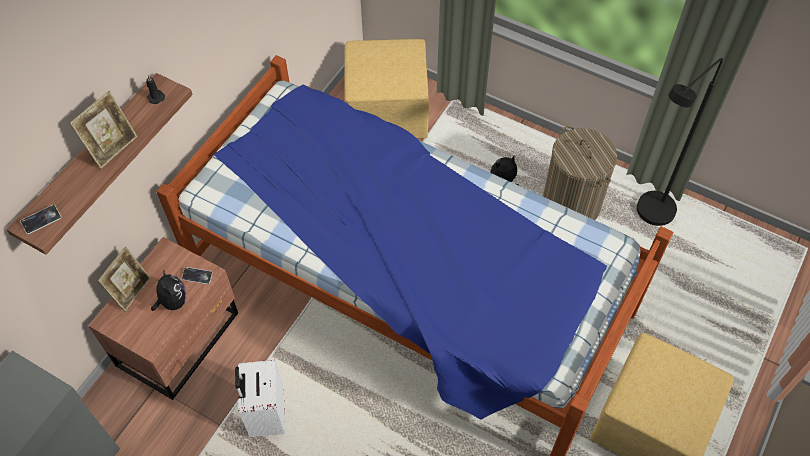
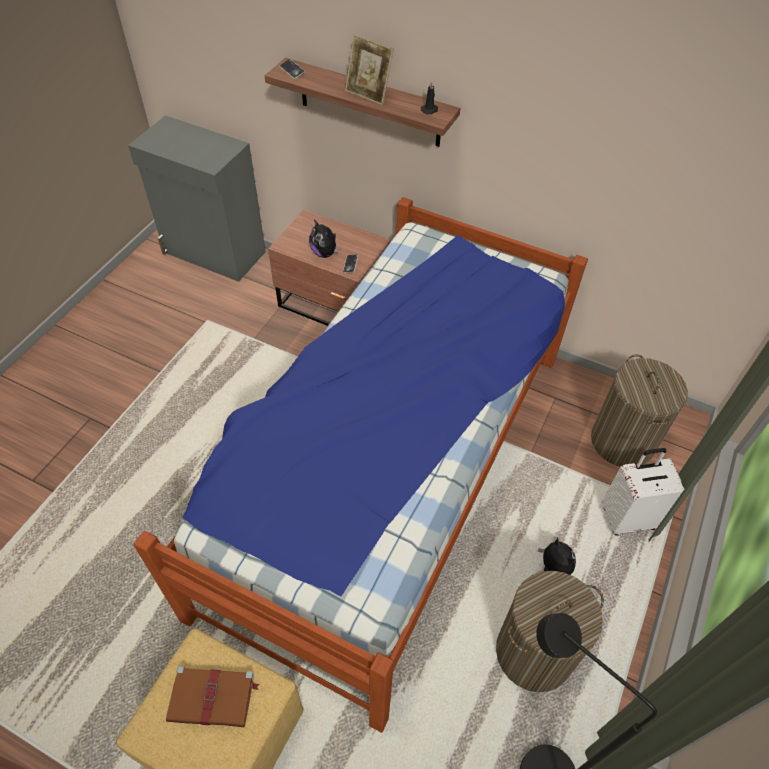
camera: 85 degrees right, 5 degrees down
(131, 291) = (335, 228): picture frame -> none
(173, 301) = (325, 253): plush toy -> plush toy turned 75 degrees clockwise
(266, 415) = (260, 368): white suitcase -> white suitcase (628, 517)
(386, 114) = (622, 441): yellow ottoman -> laundry basket
(660, 388) = (213, 697): none -> brown book

